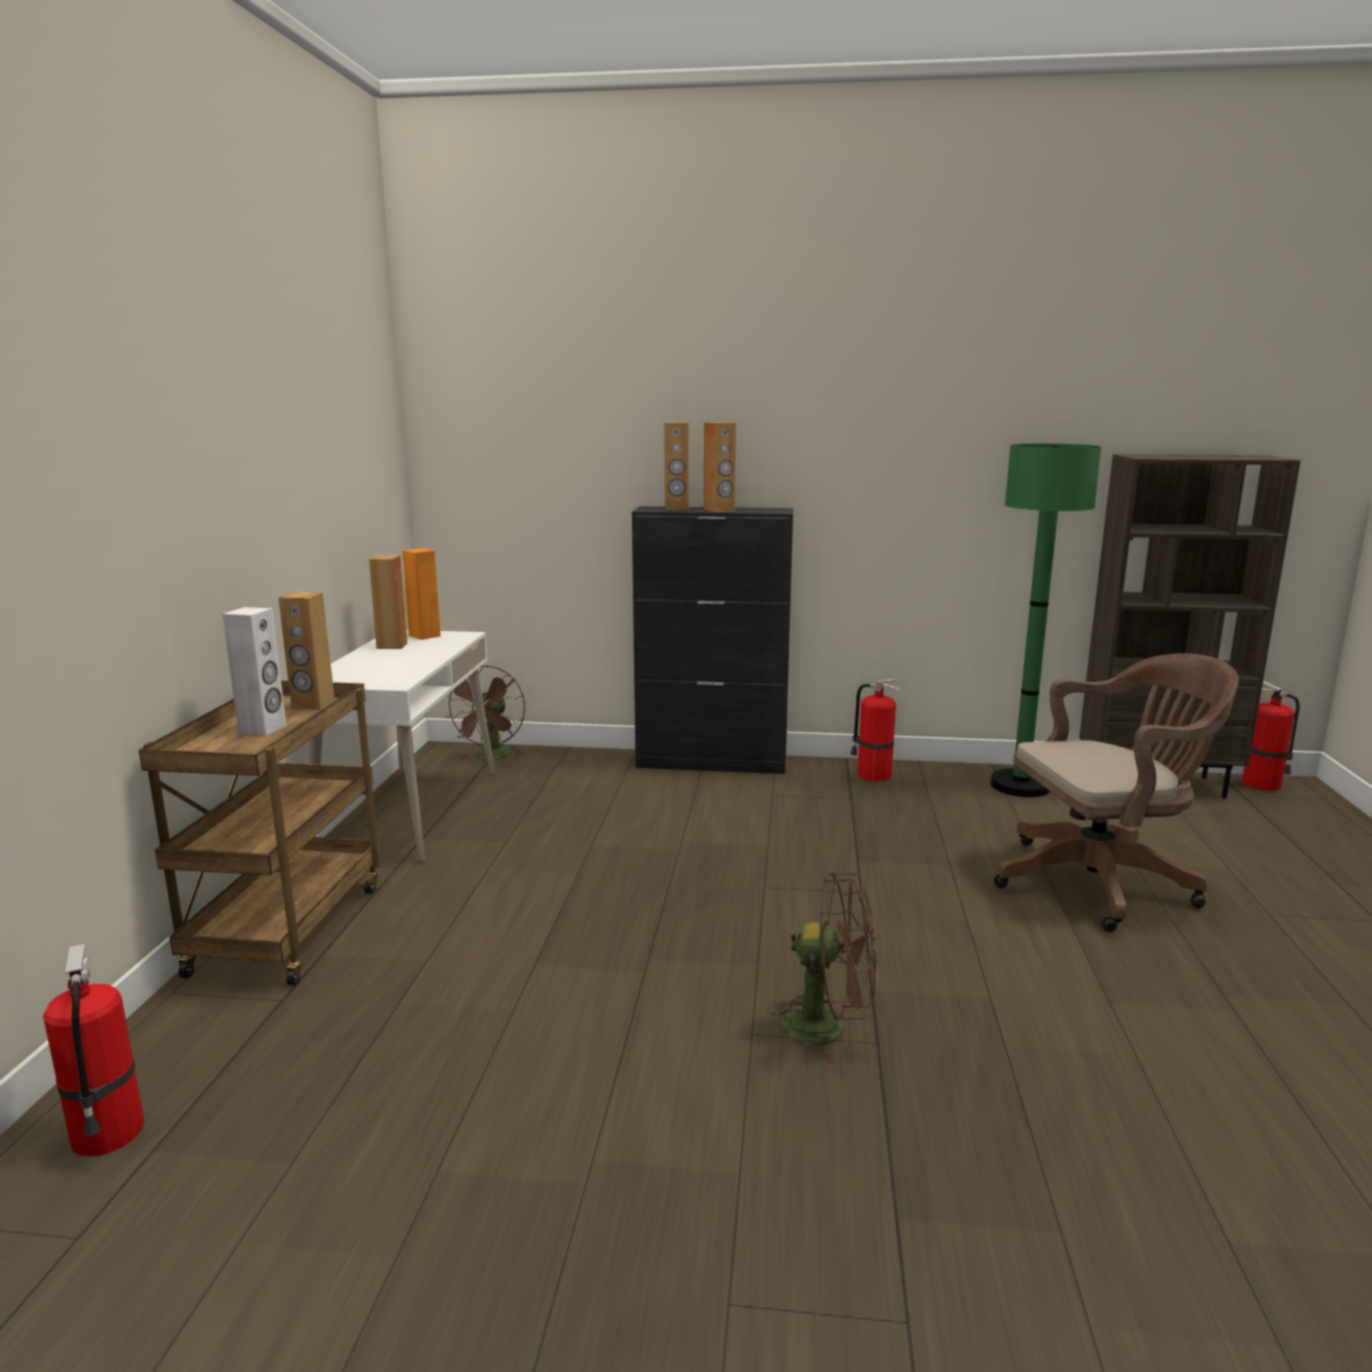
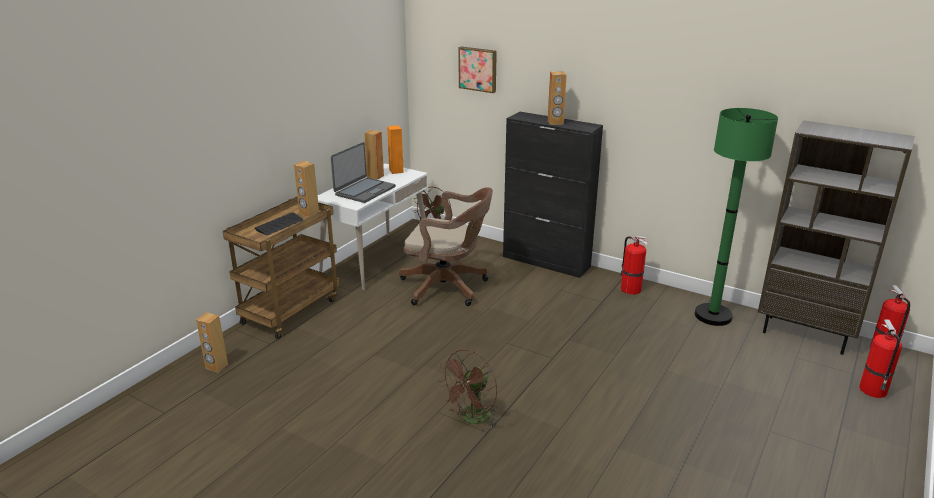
camera: 25 degrees right, 10 degrees up
(107, 1135) = (188, 380): fire extinguisher -> fire extinguisher (873, 390)
(263, 729) = (279, 225): white speaker -> keyboard
(392, 665) = (364, 191): none -> laptop
(553, 442) = (478, 69): none -> picture
(676, 508) = (534, 117): brown speaker -> brown speaker (216, 367)
(828, 1028) = (472, 419): brown fan -> brown fan turned 90 degrees clockwise
(1102, 882) = (691, 386): brown office chair -> brown office chair (448, 287)

